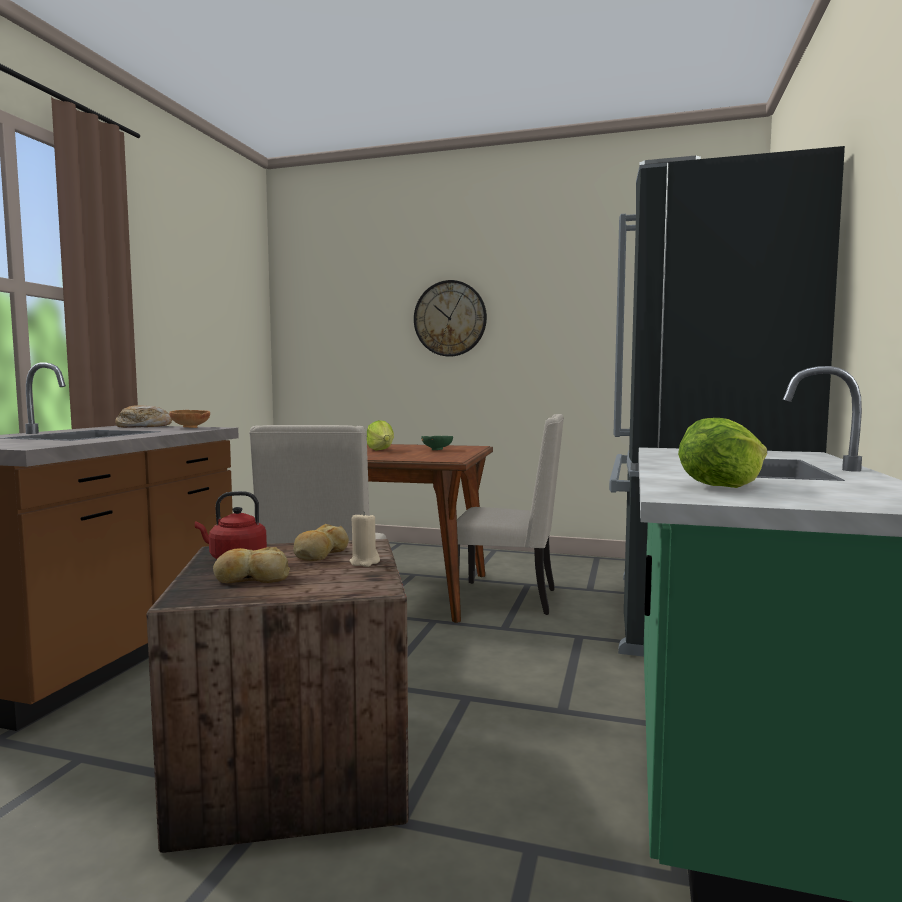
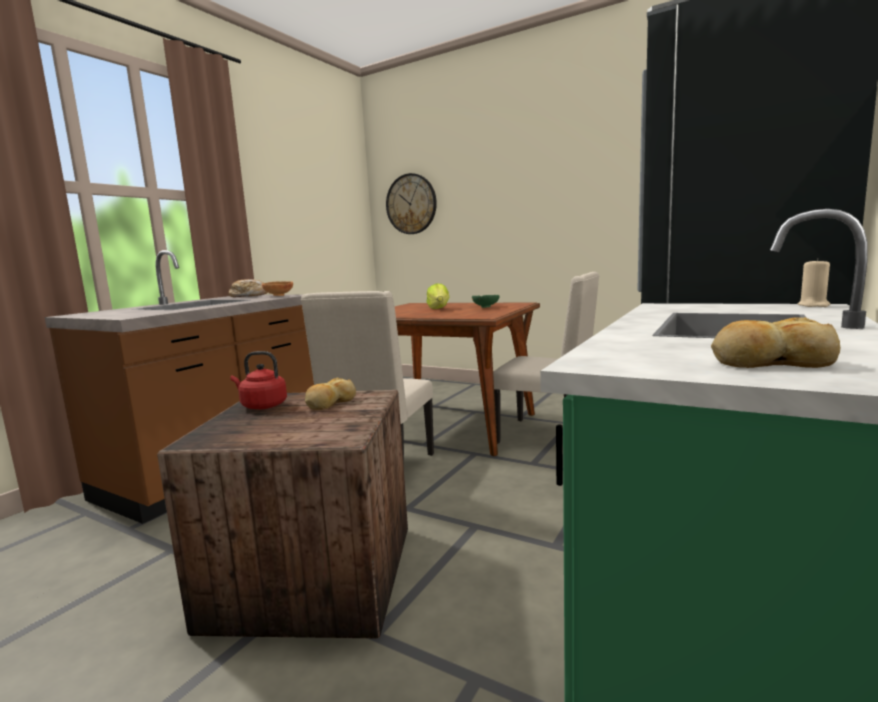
camera: 15 degrees right, 5 degrees up
(251, 578) = (257, 424): bread -> bread (769, 362)
(364, 562) = (357, 412): beige candle -> beige candle (813, 305)
(450, 318) = (510, 190): wall clock -> wall clock (411, 204)
(720, 486) = (659, 350): lettuce -> none

